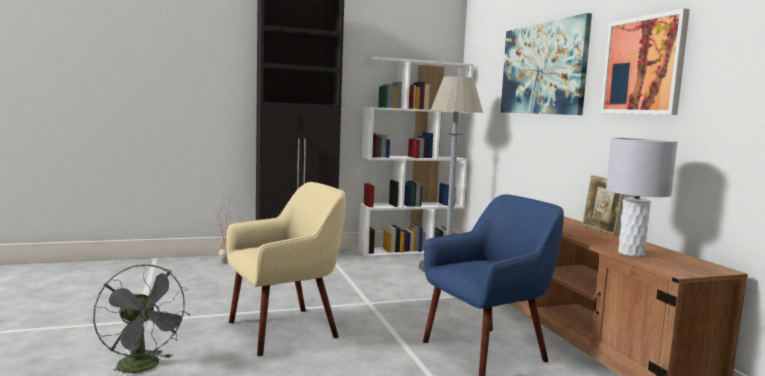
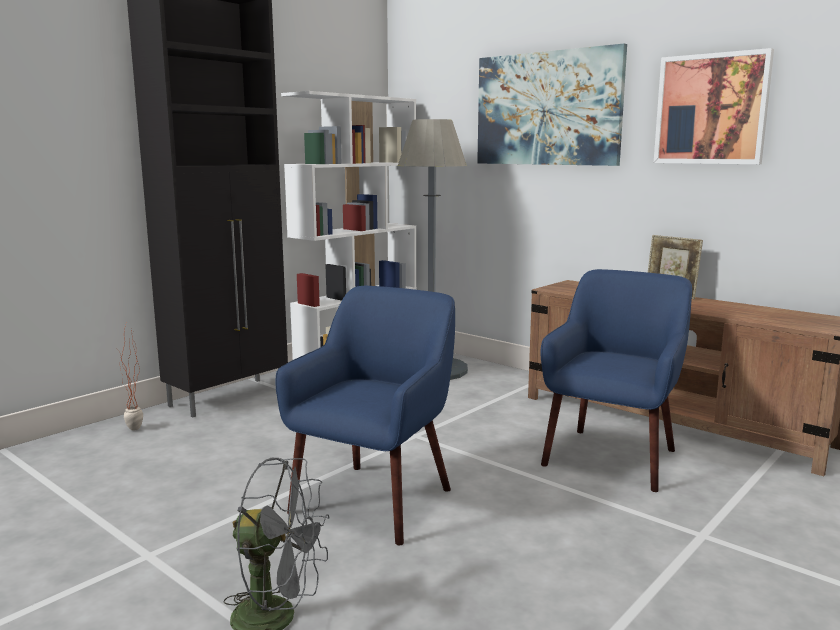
camera: 30 degrees left, 5 degrees up
(284, 329) = (375, 500): beige armchair -> blue armchair
(631, 253) = (755, 317): grey table lamp -> none

